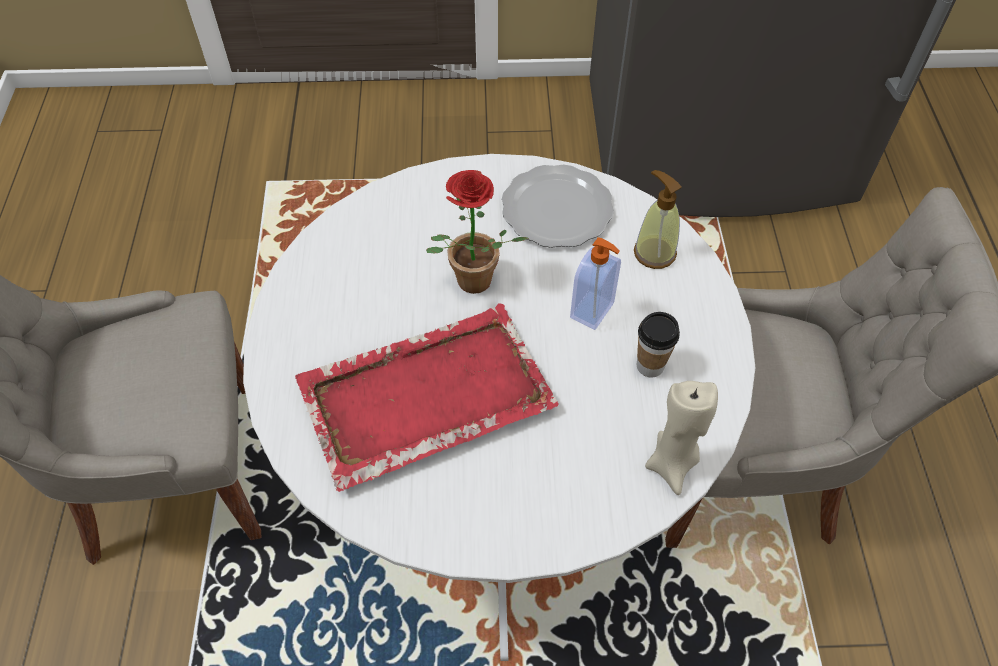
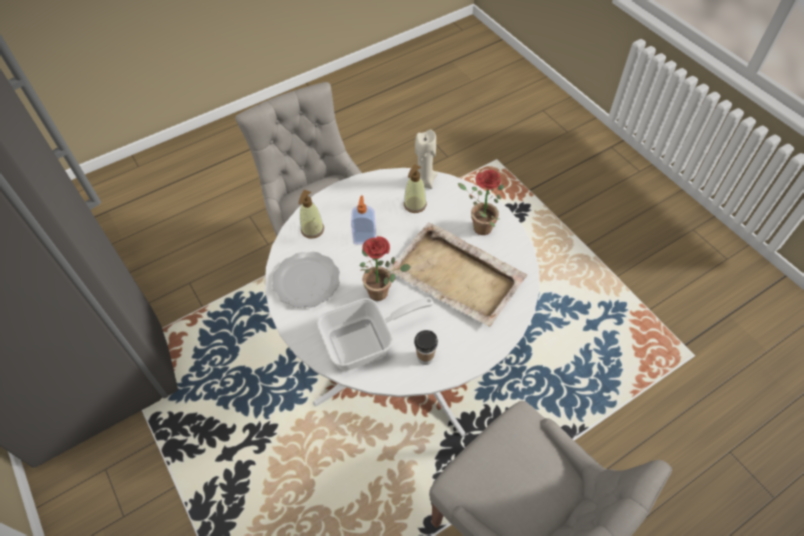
camera: 120 degrees left, 0 degrees up
(403, 231) = (367, 342): none -> frying pan
(424, 397) = (457, 276): red tray -> beige tray
(502, 491) = (478, 227): none -> potted plant
(622, 418) = (414, 205): none -> soap dispenser
(650, 366) = (381, 206): cup -> cup (425, 358)

